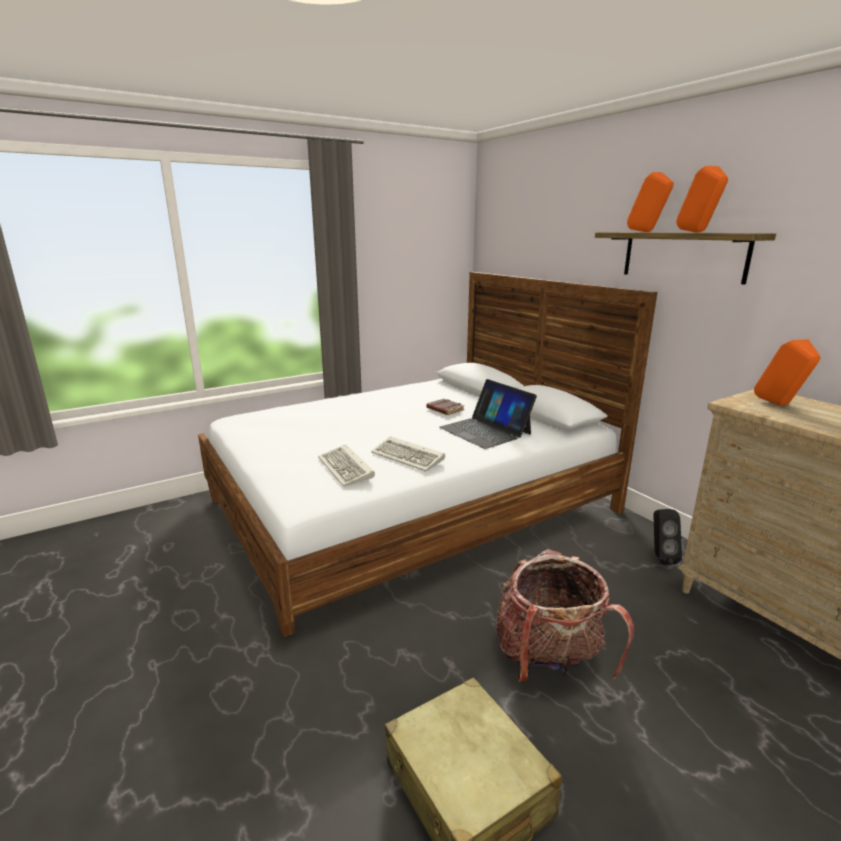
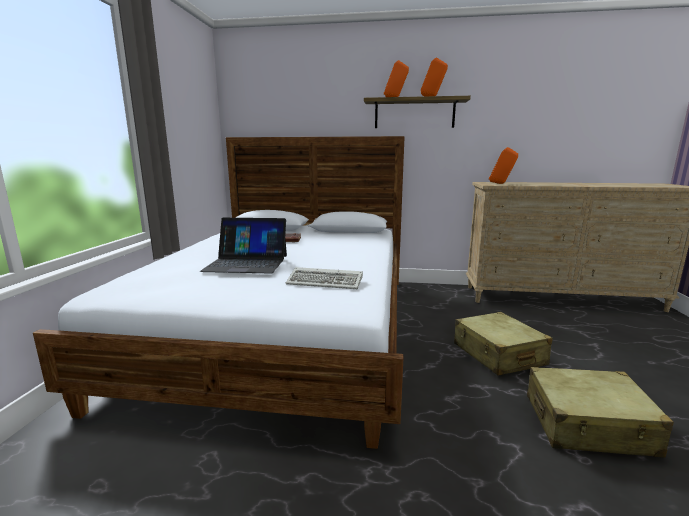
camera: 50 degrees left, 5 degrees down
(409, 457) = (344, 264): keyboard -> none
(485, 430) = (342, 242): laptop -> laptop (247, 263)
(549, 659) = (498, 354): backpack -> beige suitcase
(660, 557) = (446, 294): black speaker -> none

